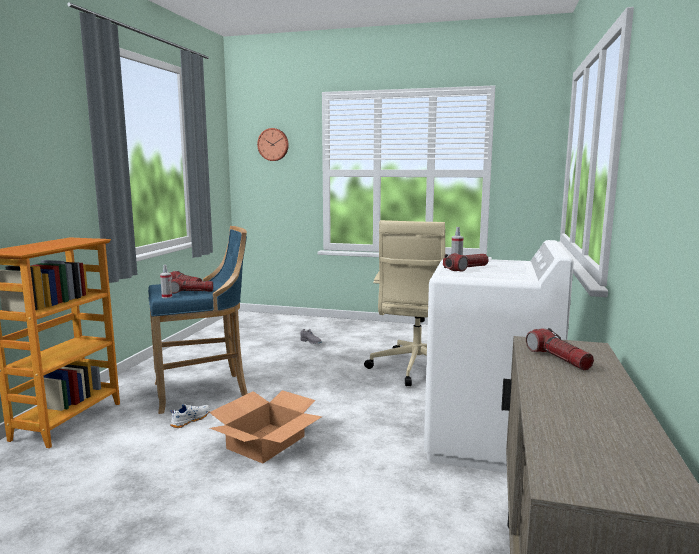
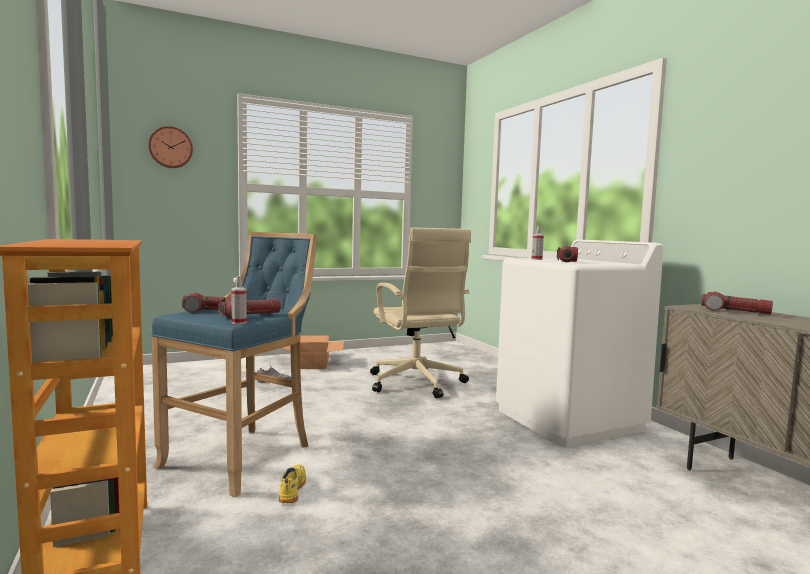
camera: 40 degrees left, 5 degrees down
(190, 420) = (291, 490): white shoe -> yellow shoe
(266, 442) = (418, 480): cardboard box -> cardboard box (312, 363)

